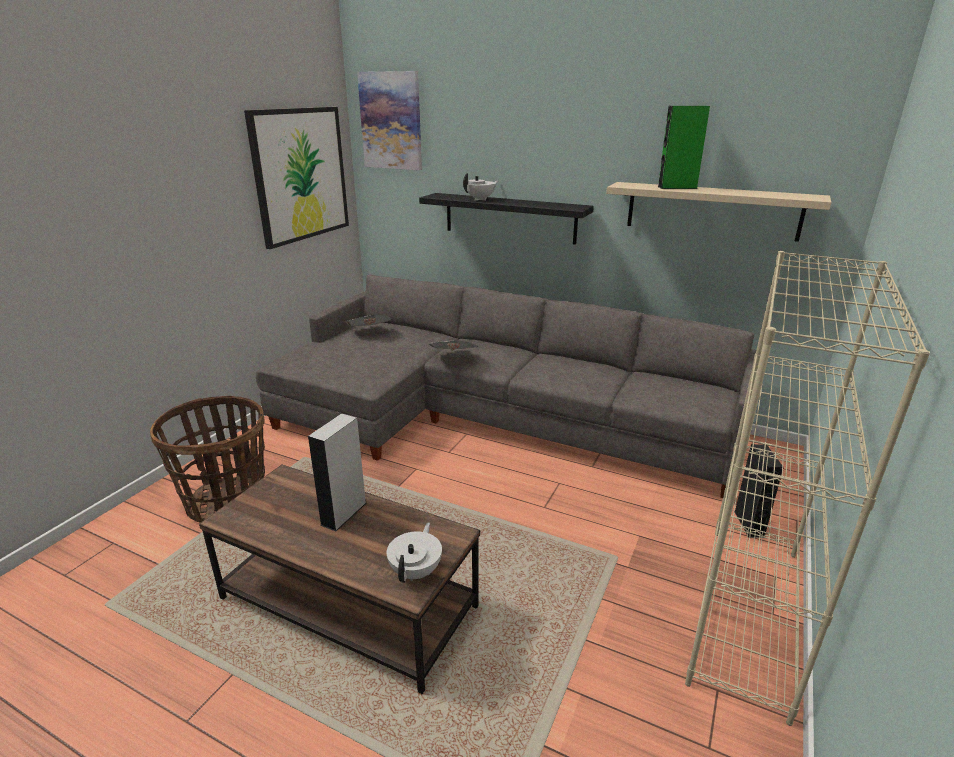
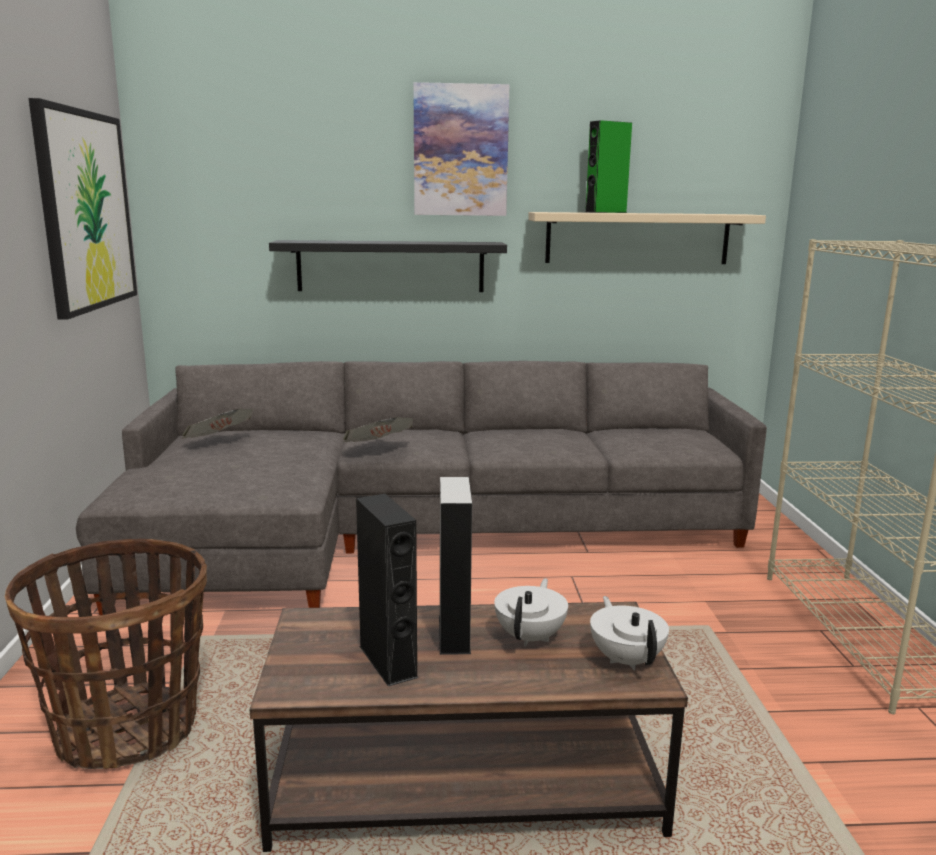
camera: 30 degrees left, 10 degrees down
(391, 121) = (201, 143): picture -> picture (460, 151)
(480, 199) = (358, 241): white teapot -> white teapot (531, 637)
(749, 524) = (784, 562): black speaker -> black speaker (388, 661)

